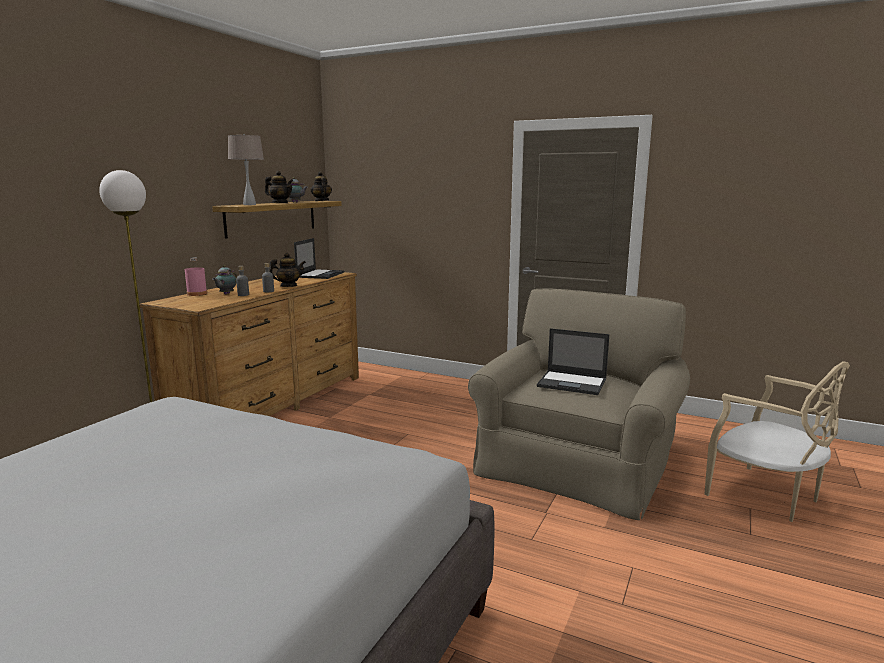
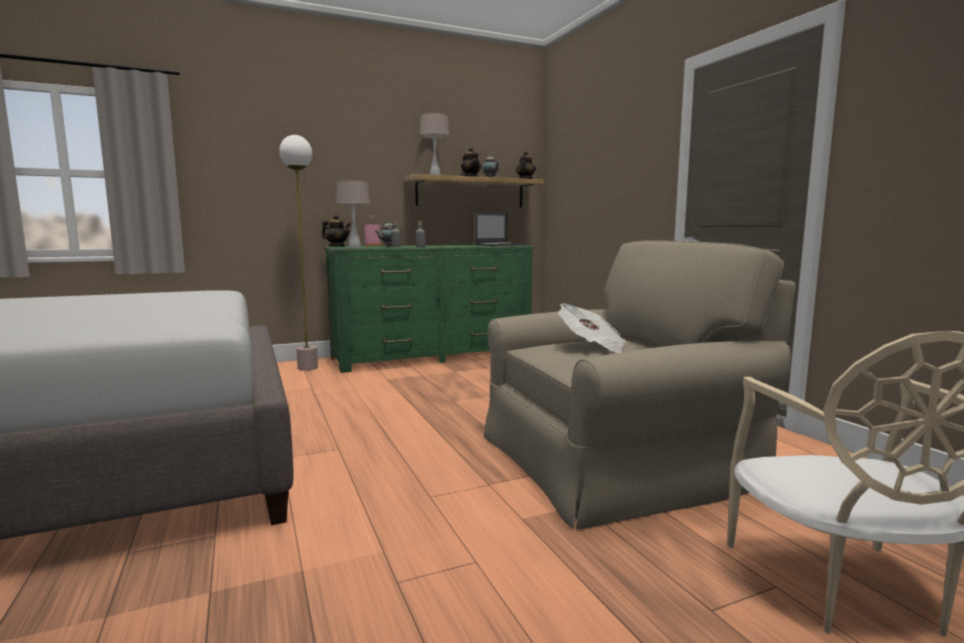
camera: 40 degrees right, 5 degrees down
(205, 303) = (354, 247): none -> beige table lamp
(272, 404) = (432, 355): brown dresser -> green dresser
(288, 286) = (446, 246): teapot -> teapot (337, 246)
(573, 383) = (592, 346): laptop -> newspaper

